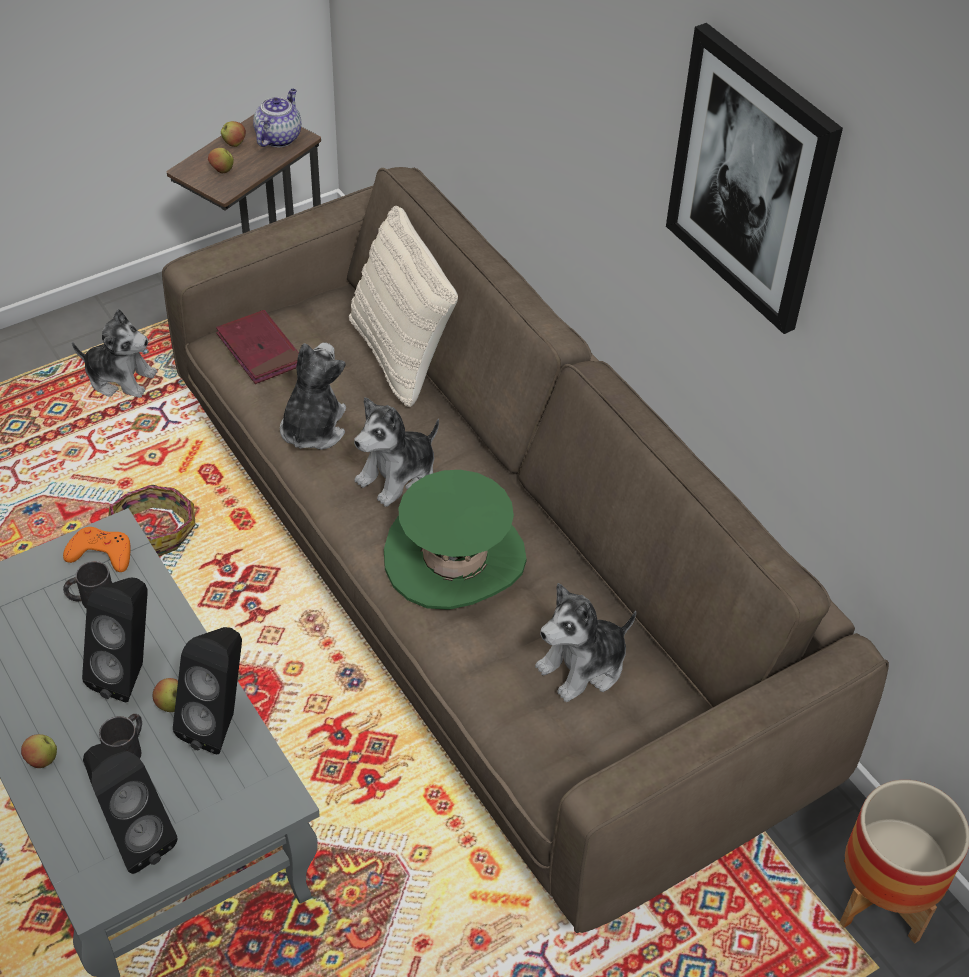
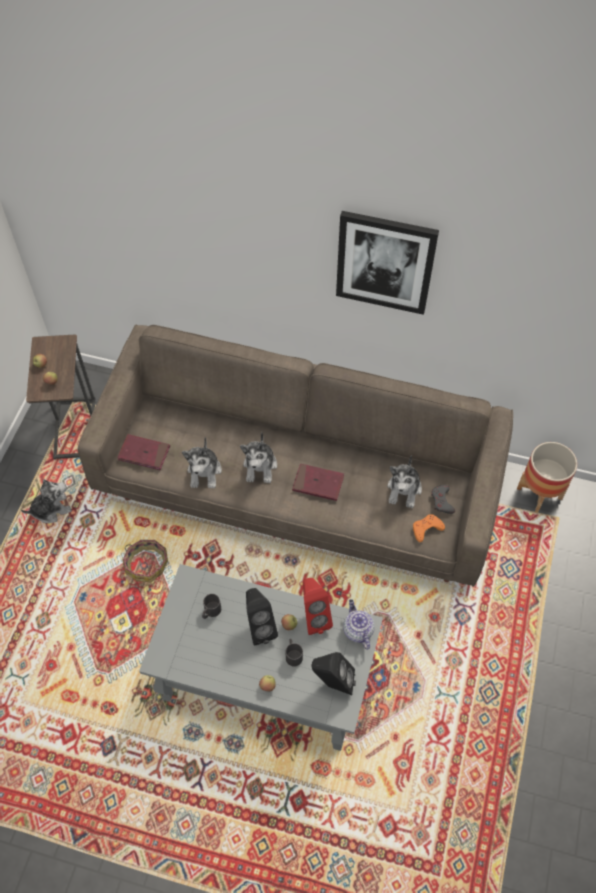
camera: 40 degrees left, 10 degrees up
(101, 553) = (192, 590): orange game controller -> orange game controller (426, 529)
(219, 722) = (314, 616): black speaker -> red speaker
(278, 137) = (57, 348): teapot -> teapot (357, 630)
(312, 428) = (204, 471): plush toy -> plush toy turned 150 degrees counterclockwise
(402, 358) = (205, 413): beige pillow -> none
(454, 558) = (318, 483): green hat -> red book
(626, 729) = (442, 501): none -> grey game controller

